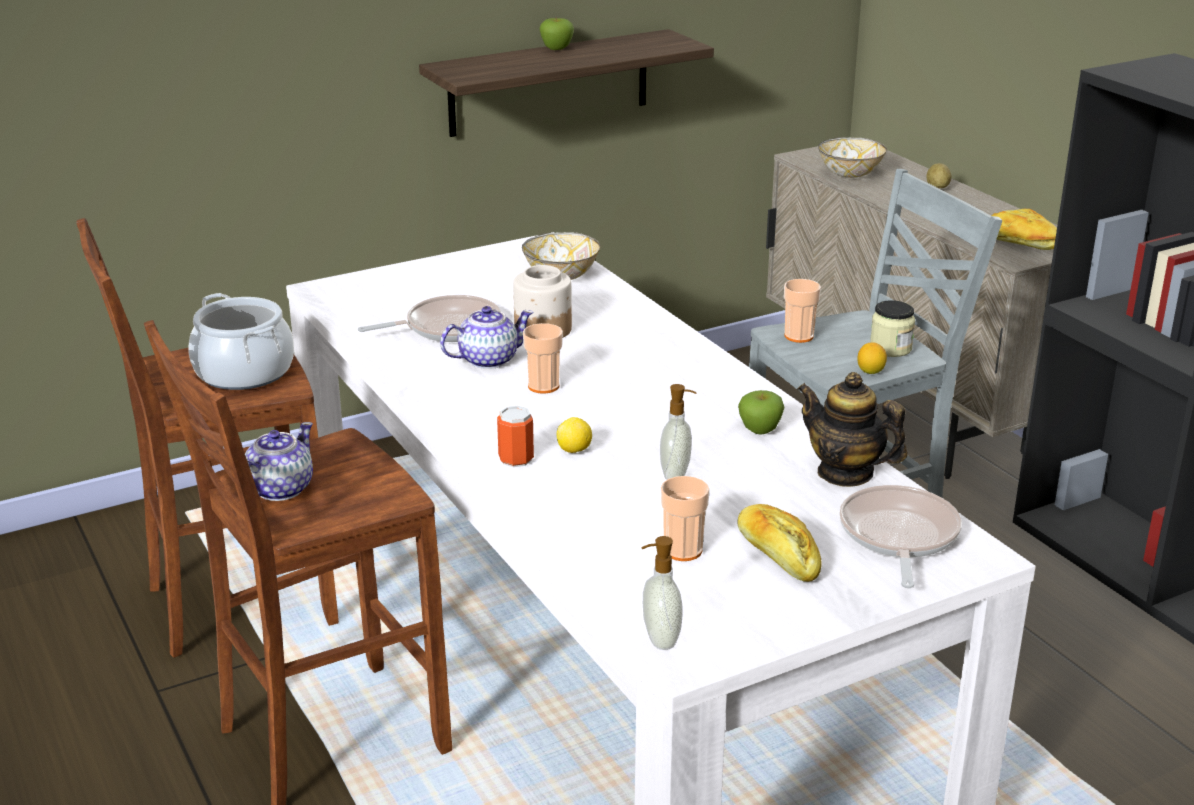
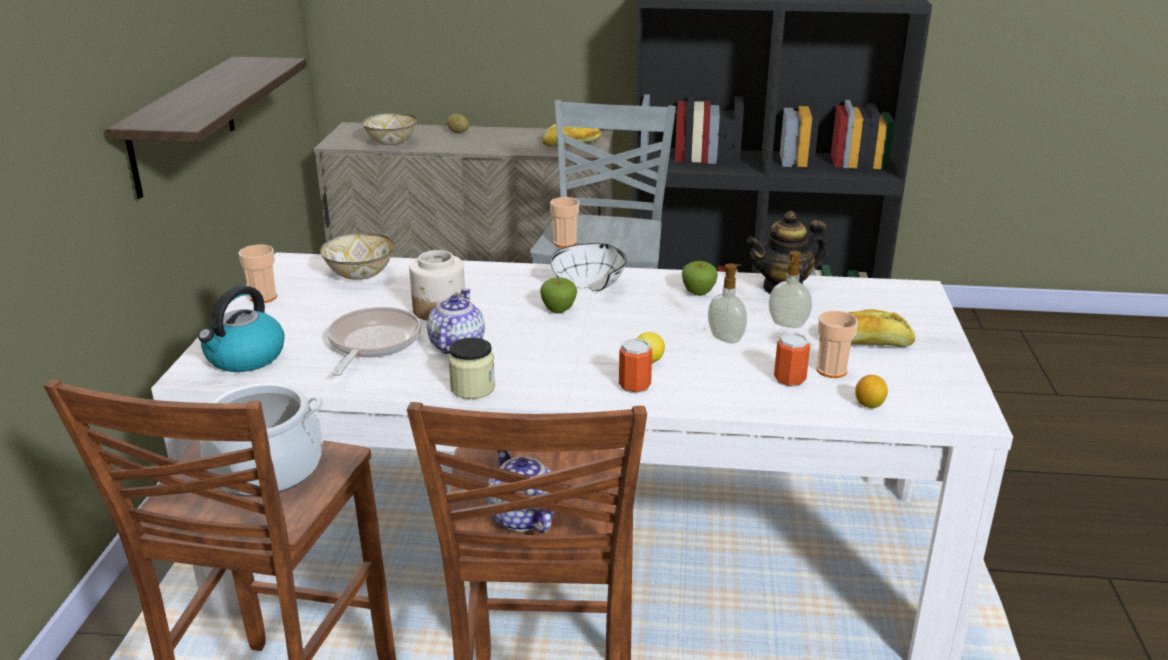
camera: 55 degrees left, 0 degrees up
(364, 295) = (245, 358): none -> kettle
(543, 386) = (533, 339): cup -> cup (263, 297)
(556, 49) = (192, 88): apple -> apple (558, 310)
(630, 532) = (789, 380): none -> can
(659, 639) = (939, 416): soap dispenser -> soap dispenser (787, 325)
(695, 373) = (591, 284): none -> white bowl
(870, 371) = (643, 242): lemon -> lemon (869, 405)
(890, 348) = (620, 226): jar -> jar (472, 388)
(898, 536) = (876, 302): frying pan -> none

